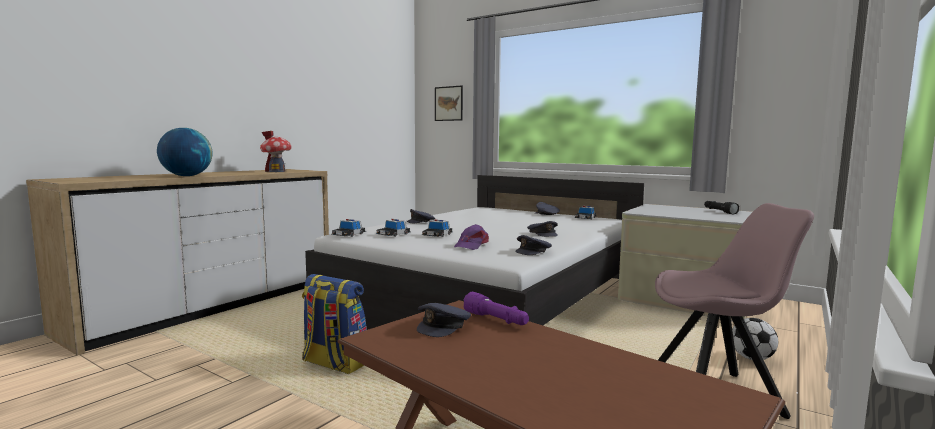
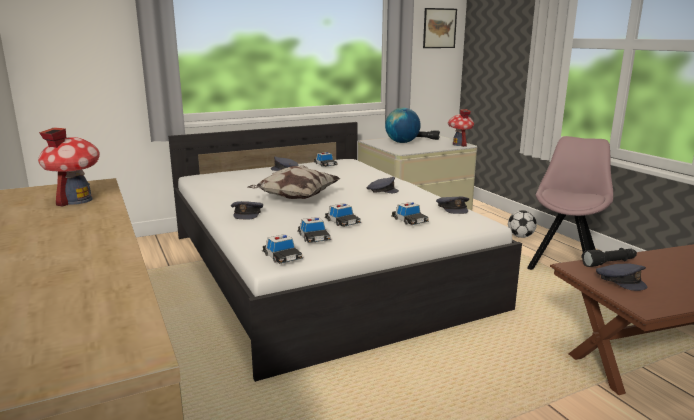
camera: 60 degrees left, 10 degrees up
(186, 176) = (101, 257): globe -> globe (402, 142)
(334, 363) = (432, 388): backpack -> none
(448, 103) = (80, 35): picture -> picture (439, 28)
(471, 245) = (409, 220): purple cap -> toy car
(473, 223) = (295, 198): none -> pillow
(496, 320) = (609, 263): purple flashlight -> black flashlight
(733, 219) = (459, 144): none -> toy house

